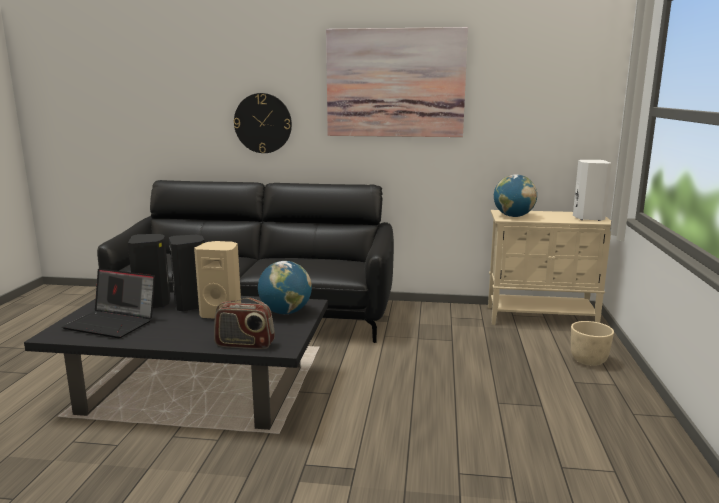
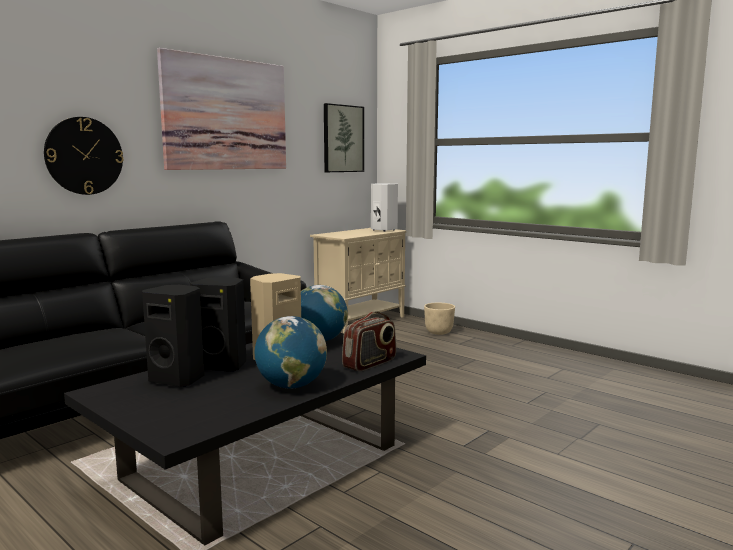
camera: 55 degrees left, 5 degrees down
(113, 323) = (202, 403): laptop -> none
(513, 216) = (342, 235): globe -> globe (291, 386)
(558, 103) = (343, 139): none -> picture

